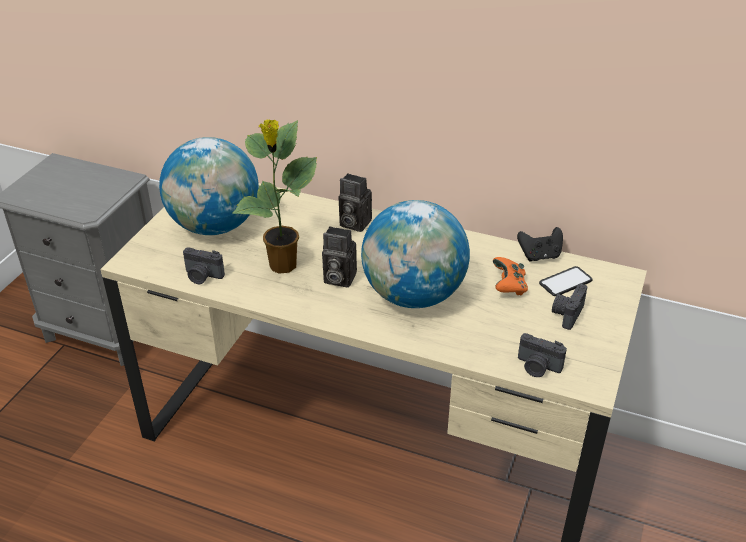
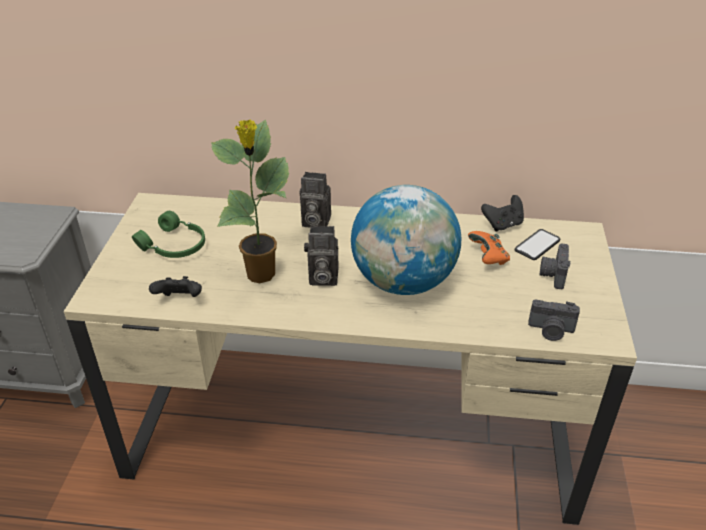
camera: 15 degrees left, 0 degrees up
(202, 276) = (180, 300): camera -> black game controller
(214, 226) = (174, 246): globe -> green headphones

